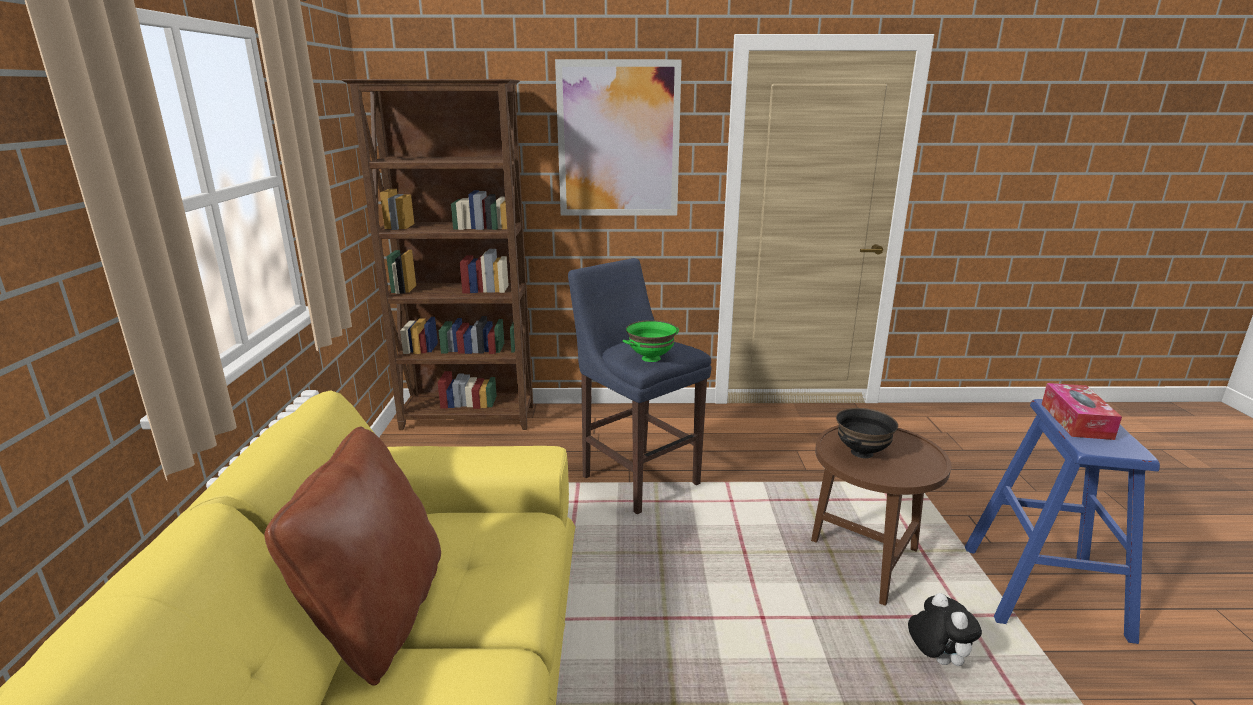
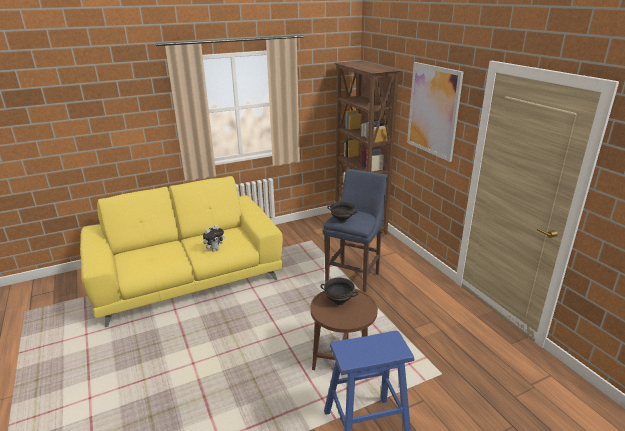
camera: 65 degrees right, 5 degrees up
(379, 616) = (190, 238): brown pillow -> none
(651, 358) = (342, 220): green bowl -> black bowl
(935, 658) = (286, 389): plush toy -> plush toy (214, 249)
(1076, 421) = (374, 343): tissue box -> none

